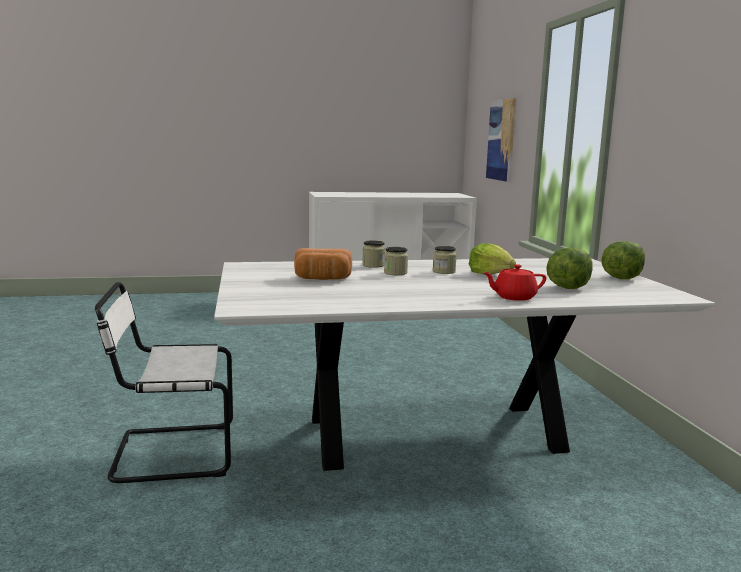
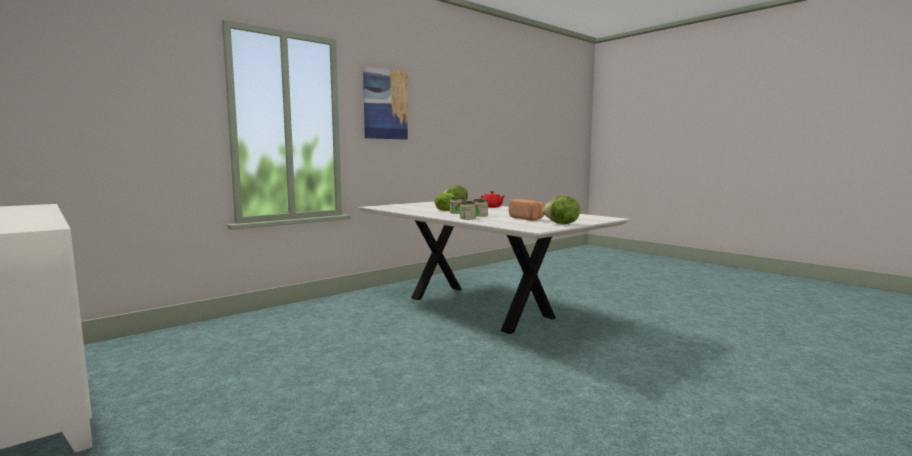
camera: 120 degrees left, 5 degrees down
(169, 453) = (618, 353): white chair -> none
(501, 140) = (122, 124): picture -> picture (385, 104)
(621, 278) = (416, 204): lettuce -> lettuce (561, 224)

